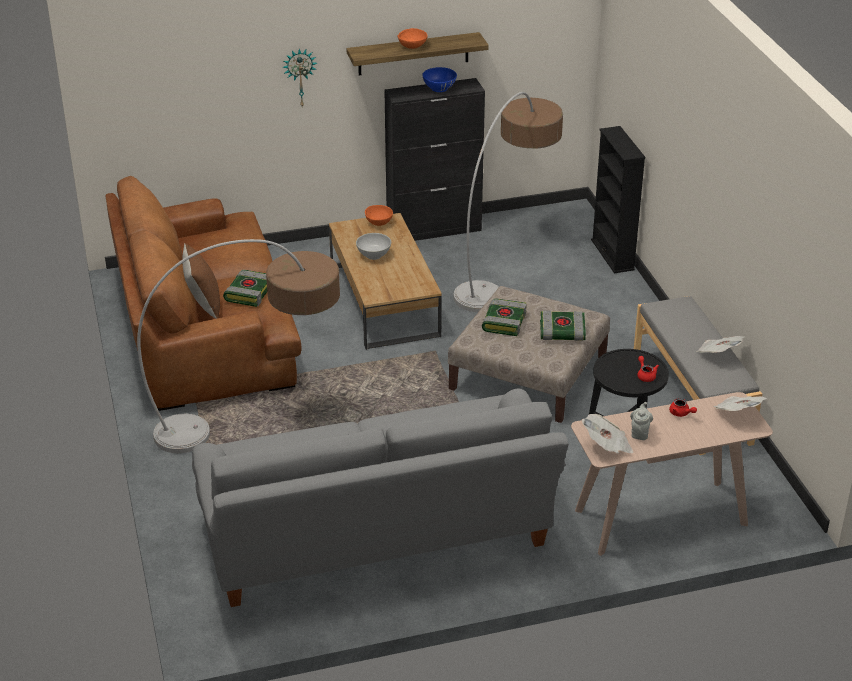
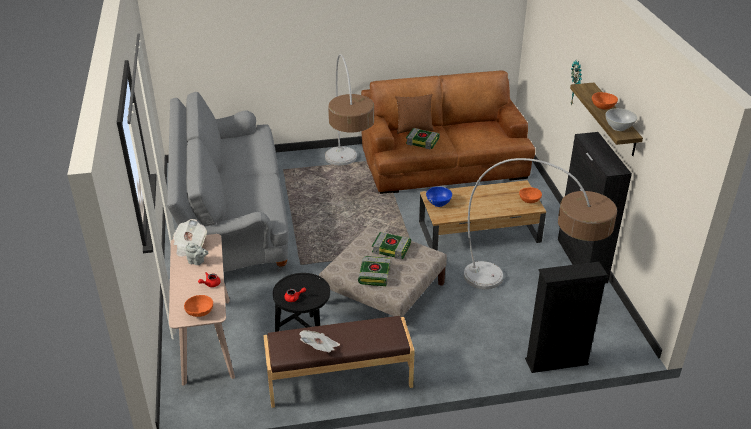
camera: 95 degrees right, 0 degrees up
(373, 255) = (483, 197): white bowl -> white bowl (618, 127)
(439, 88) = (605, 155): blue bowl -> blue bowl (438, 203)
(692, 397) = (339, 380): grey bench -> brown bench
(738, 413) = (200, 312): newspaper -> orange bowl

